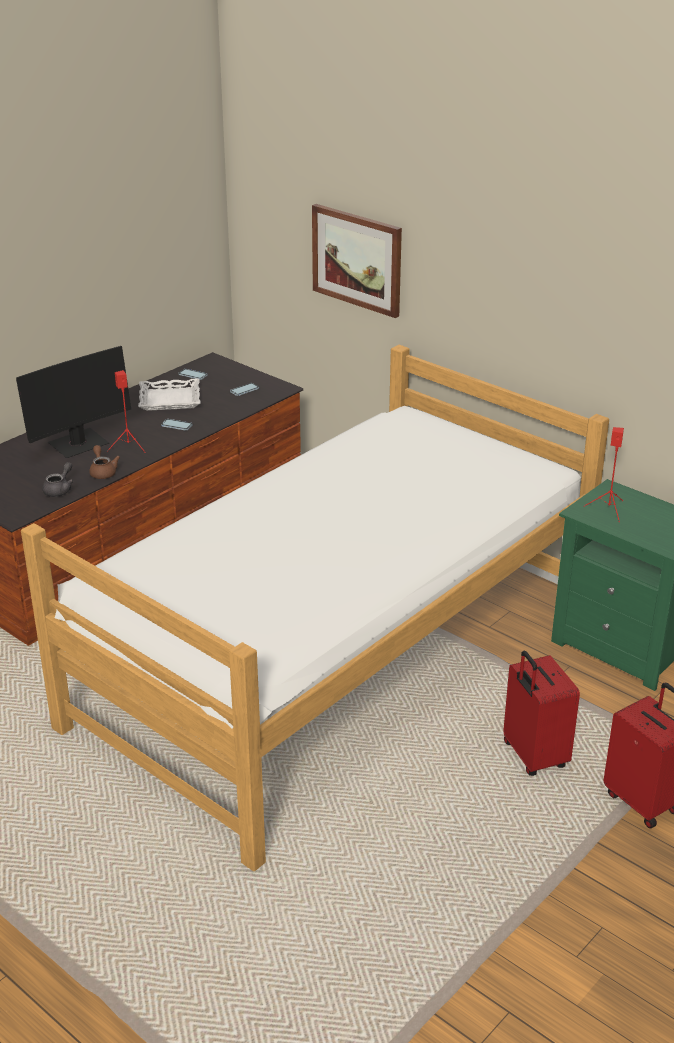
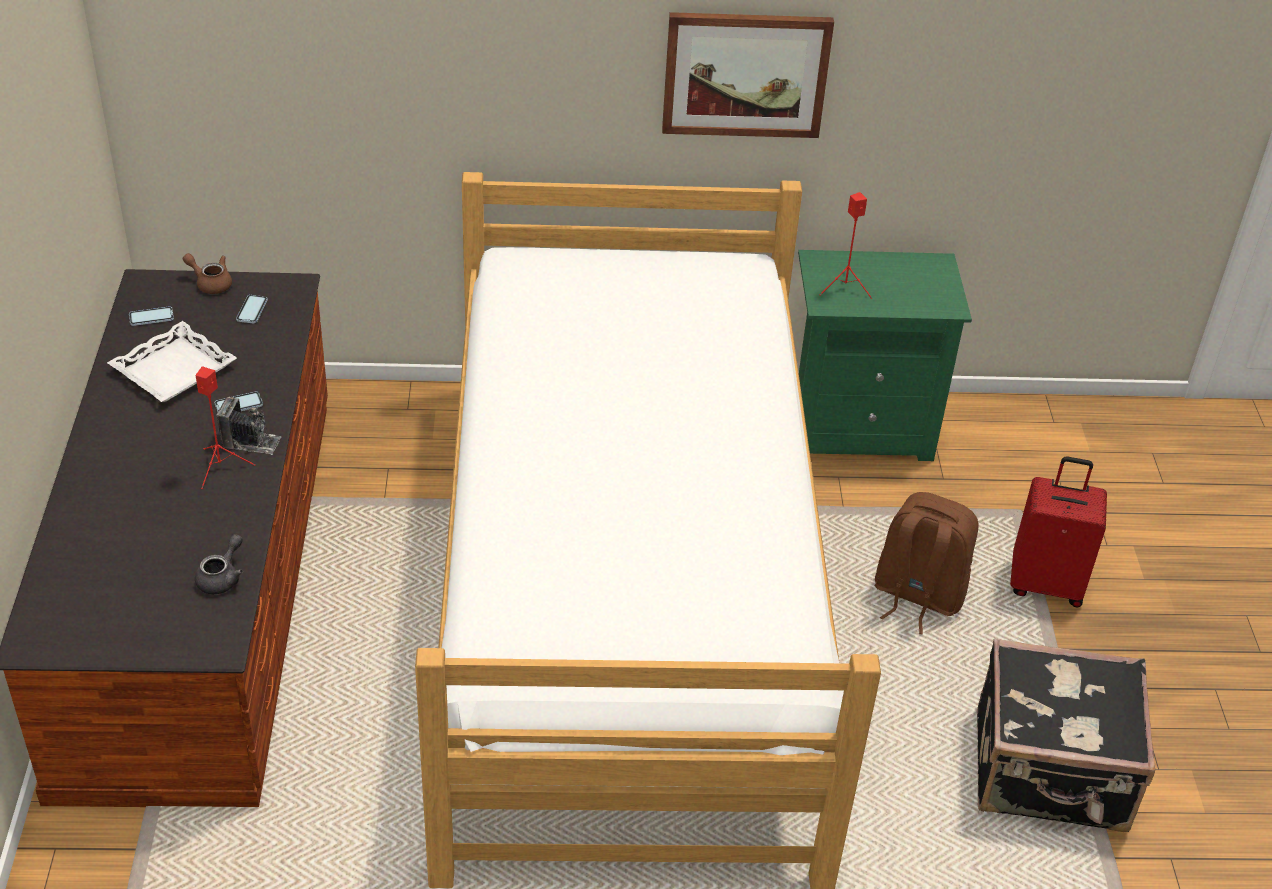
camera: 45 degrees left, 10 degrees up
(60, 490) = (222, 577): grey teapot -> grey teapot turned 45 degrees clockwise
(79, 444) = (148, 498): monitor -> none
(103, 472) = (241, 521): brown teapot -> brown teapot (211, 283)
(158, 442) = (251, 442): none -> camera
(357, 259) = (372, 75): picture -> picture (745, 74)
(488, 906) = (1051, 773): none -> black suitcase
(533, 756) = (916, 596): red suitcase -> brown backpack

